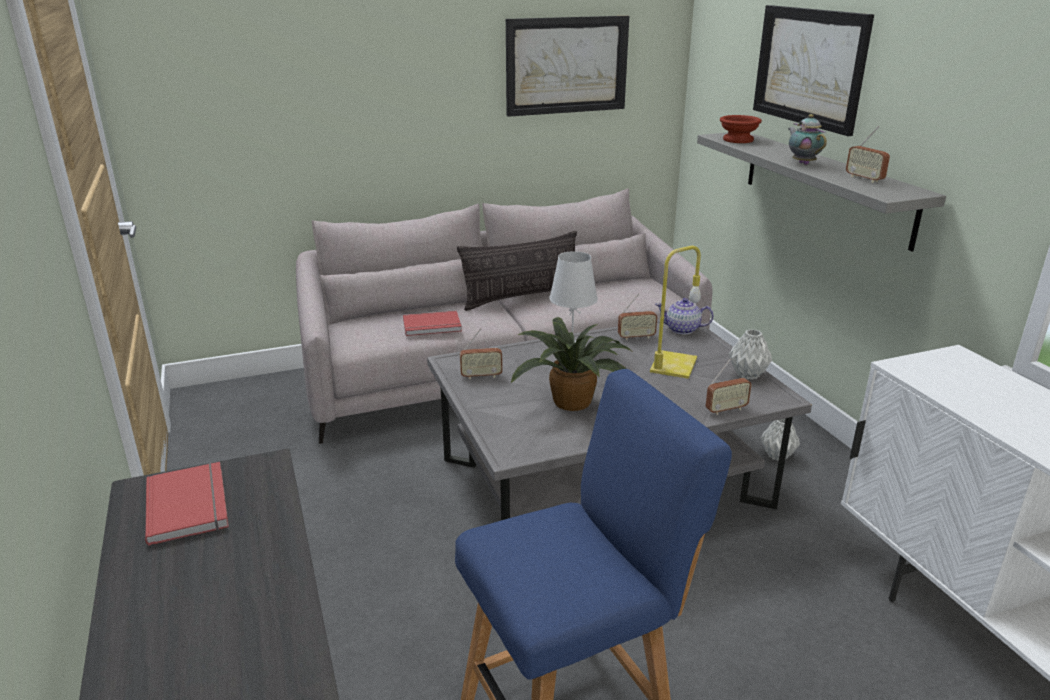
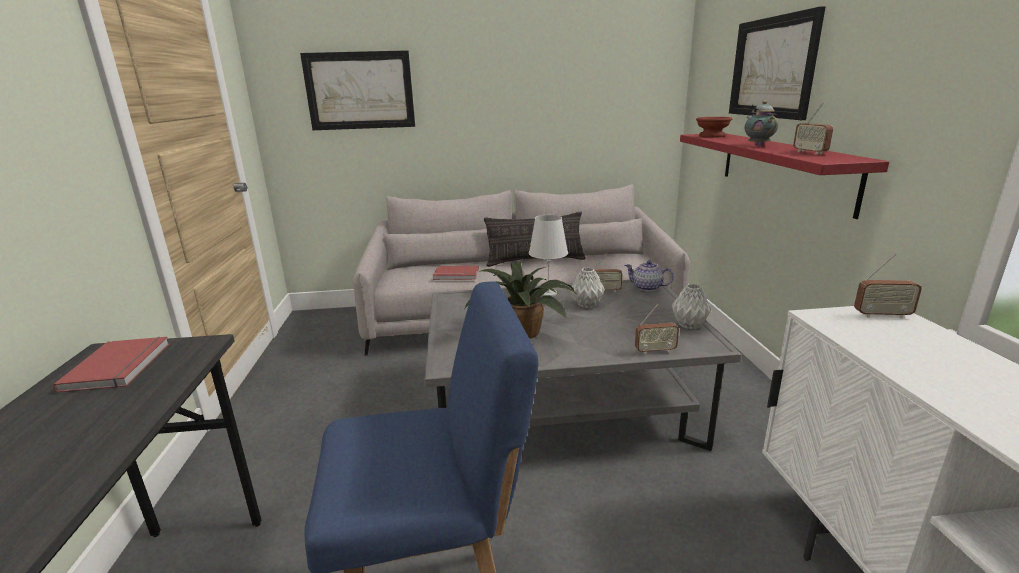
camera: 15 degrees right, 5 degrees down
(481, 376) = (463, 308): radio -> radio (882, 315)
(566, 65) = (584, 87): picture -> picture (360, 91)
(674, 365) = (626, 313): yellow table lamp -> none
(777, 456) = (727, 405): grey vase -> grey vase (586, 305)
(825, 186) = (783, 169): grey shelf -> red shelf

